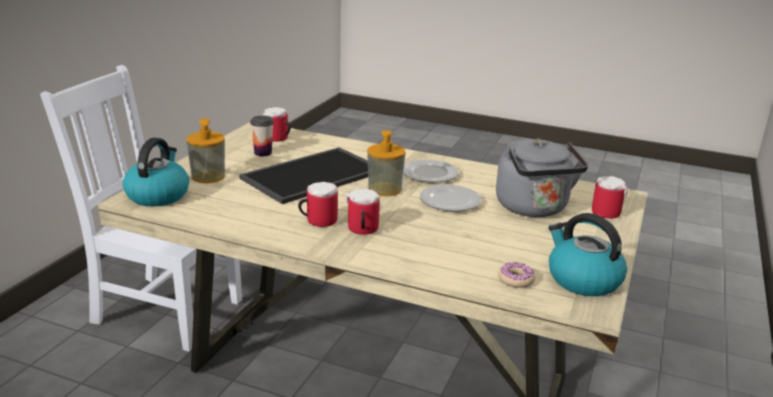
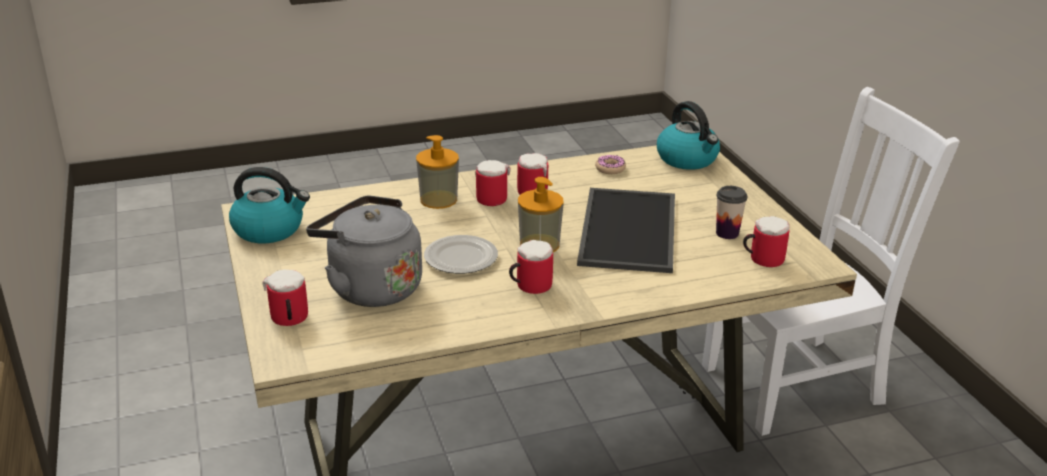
camera: 140 degrees right, 5 degrees up
(208, 176) = (700, 188): soap dispenser -> soap dispenser (438, 199)
(430, 174) = (529, 285): plate -> mug
(516, 280) = (323, 208): donut -> donut (610, 169)

